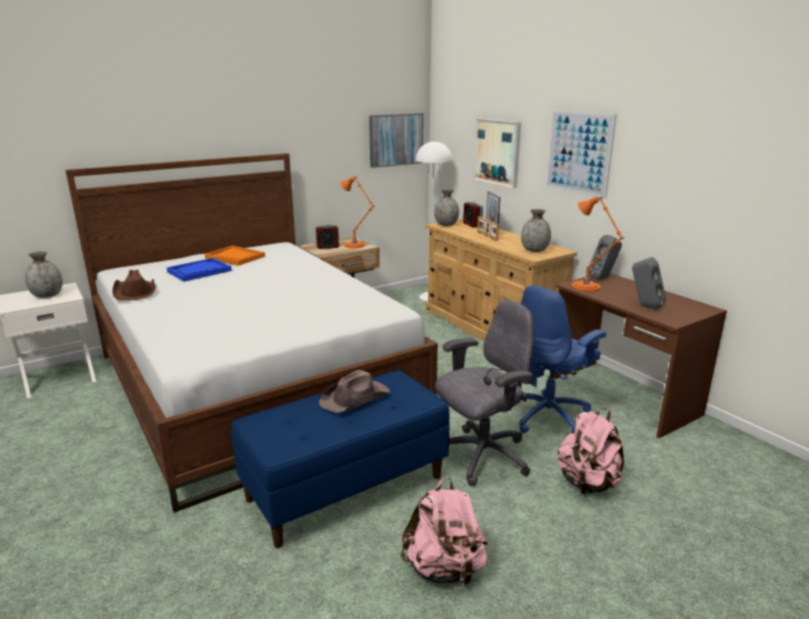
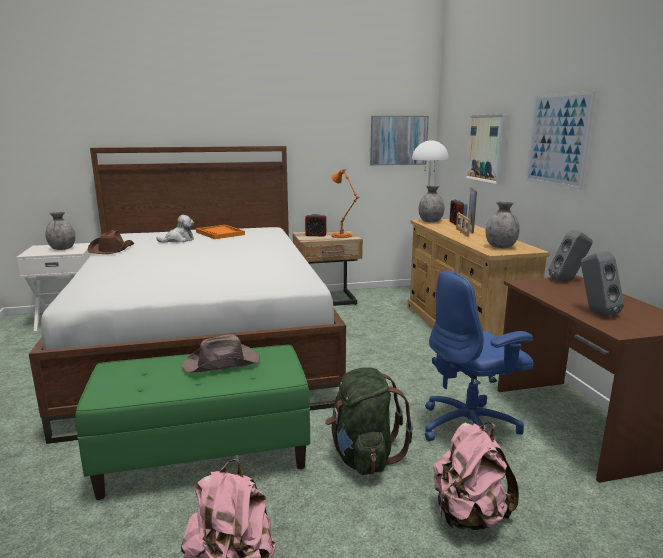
camera: 20 degrees right, 5 degrees down
(199, 271) = (178, 240): blue tray -> plush toy
(346, 487) = (205, 456): blue bench -> green bench
(481, 456) = (363, 456): grey office chair -> green backpack
(588, 287) = (539, 287): orange table lamp -> none

